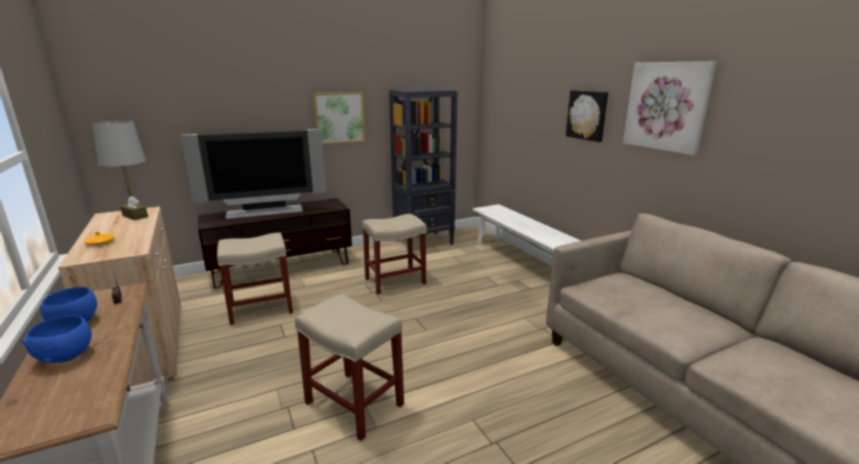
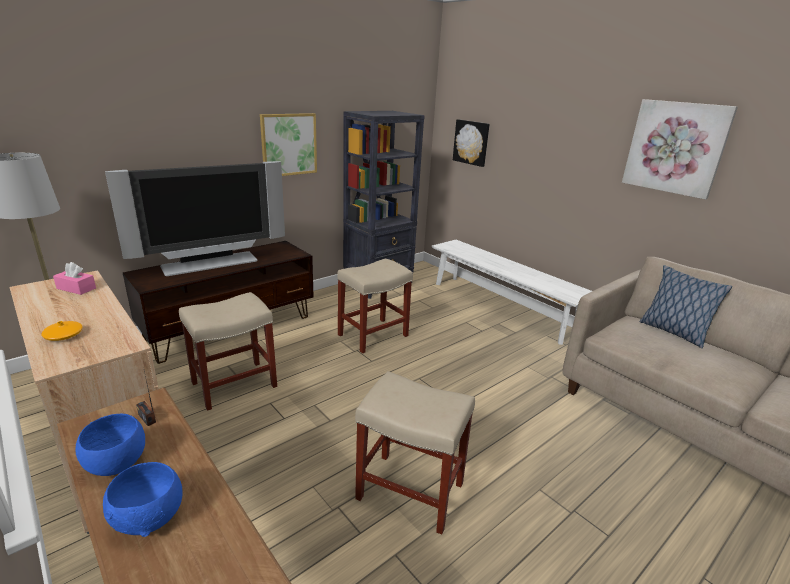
camera: 15 degrees left, 5 degrees up
(135, 216) = (76, 288): brown tissue box -> pink tissue box
(587, 115) = (577, 150): picture -> picture (471, 142)
(653, 287) = (672, 332): none -> pillow

